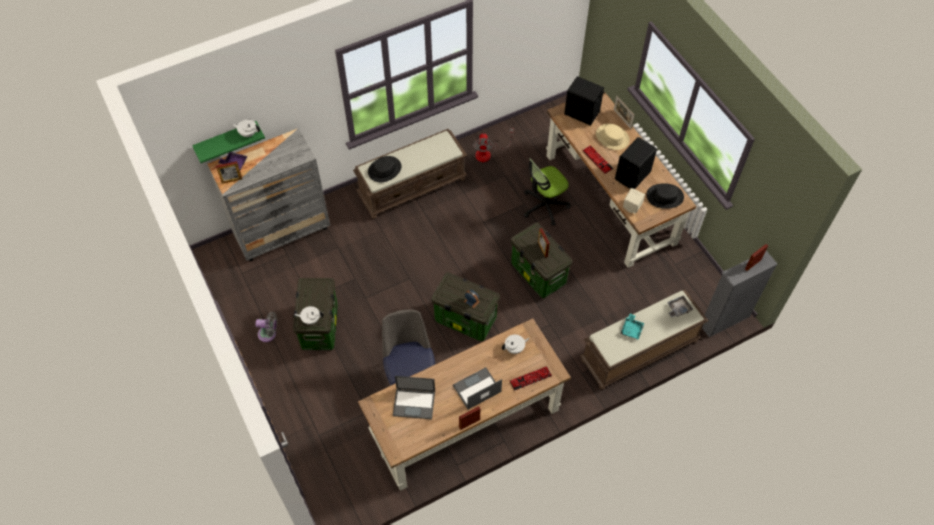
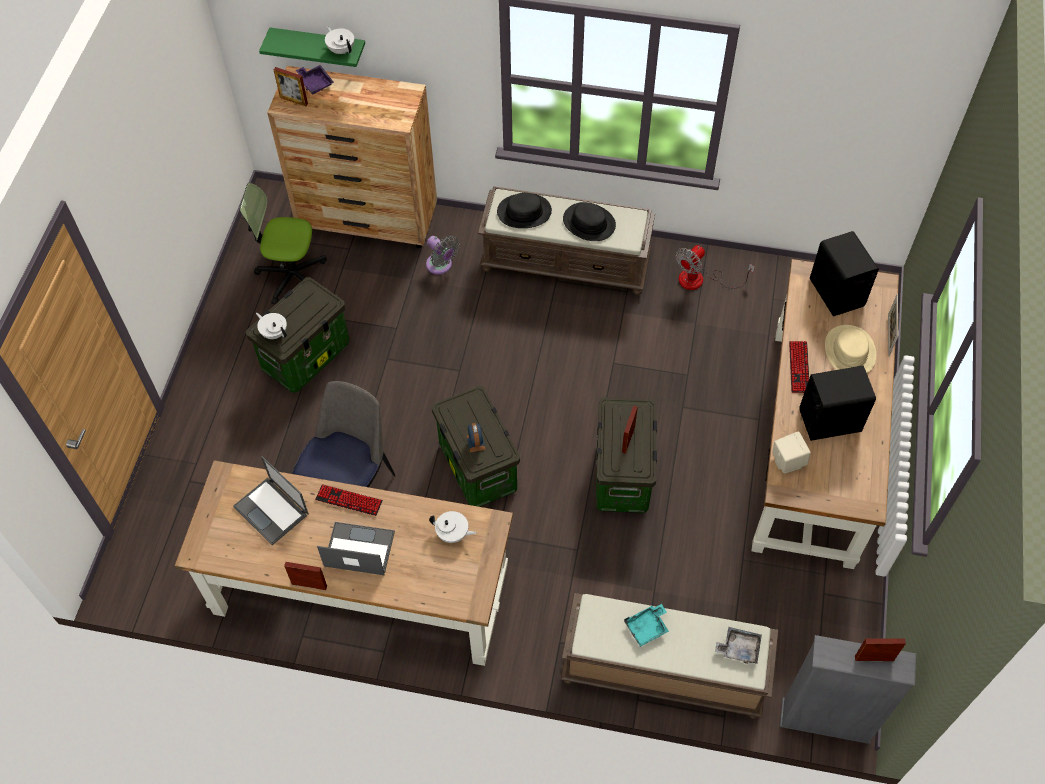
camera: 40 degrees right, 0 degrees up
(269, 334) = (246, 327): grey fan -> grey fan (441, 266)
(283, 231) = (369, 220): grey dresser -> brown dresser
(530, 378) = (435, 586): keyboard -> keyboard (349, 500)
(544, 206) = (712, 395): office chair -> office chair (292, 276)
(664, 196) = (850, 479): black hat -> black hat (589, 223)

